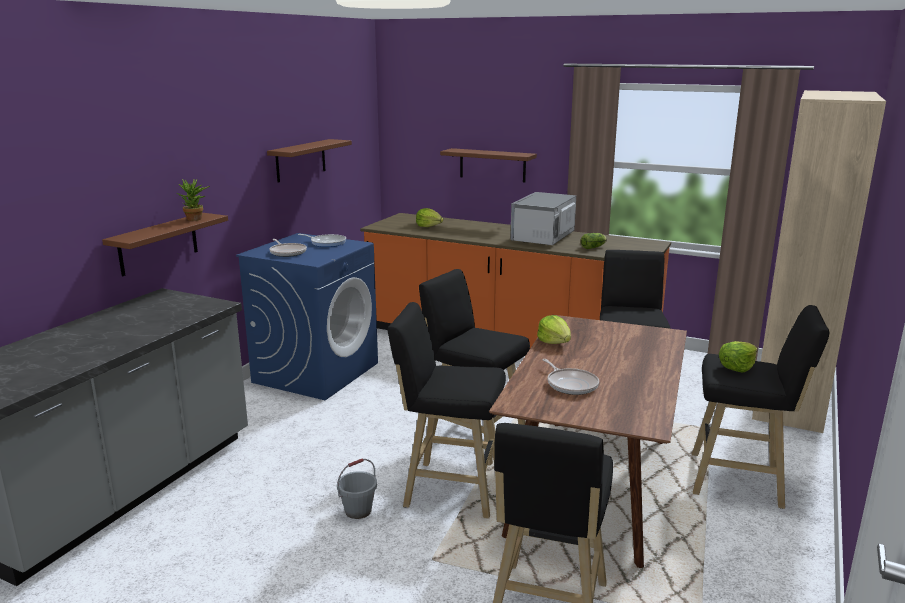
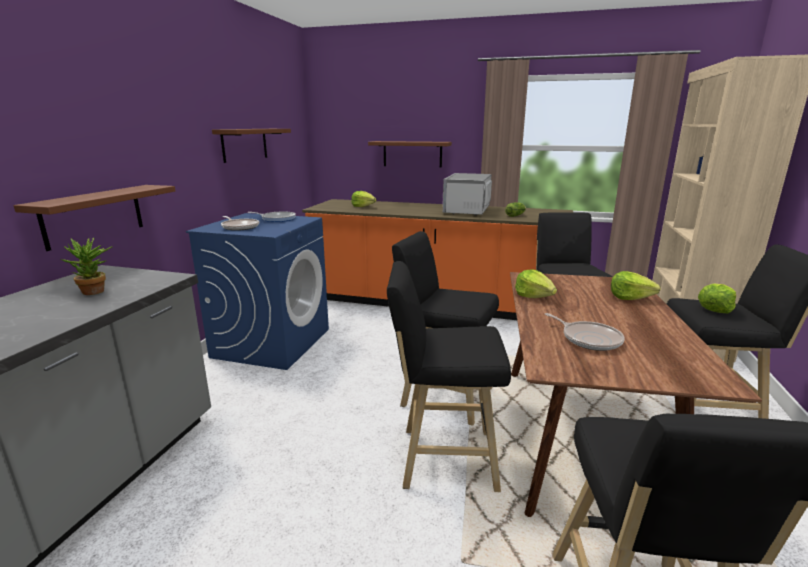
camera: 10 degrees left, 0 degrees up
(196, 219) = (138, 189): potted plant -> potted plant (96, 292)
(358, 511) = (354, 501): grey bucket -> none
(651, 350) = (630, 297): none -> lettuce

